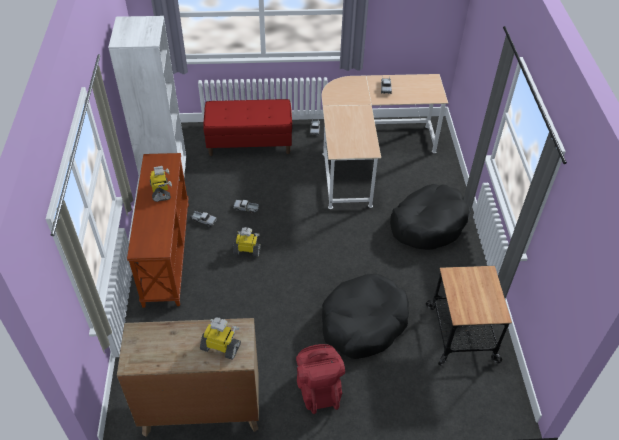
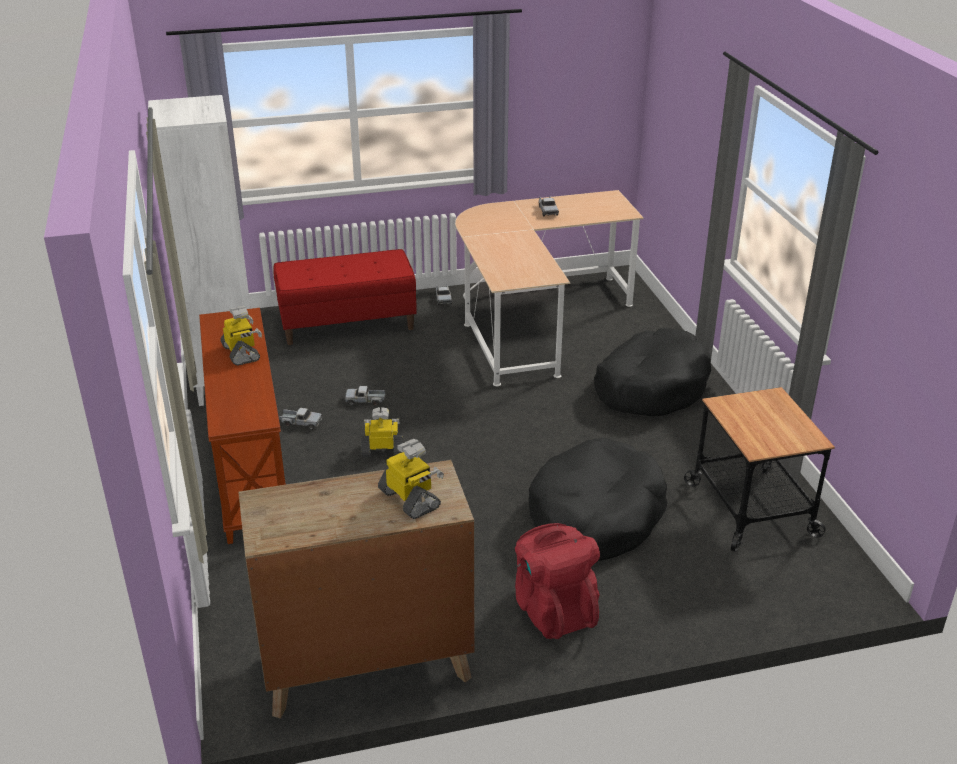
camera: 10 degrees left, 15 degrees down
(221, 346) = (410, 499): toy robot -> toy robot turned 45 degrees clockwise

